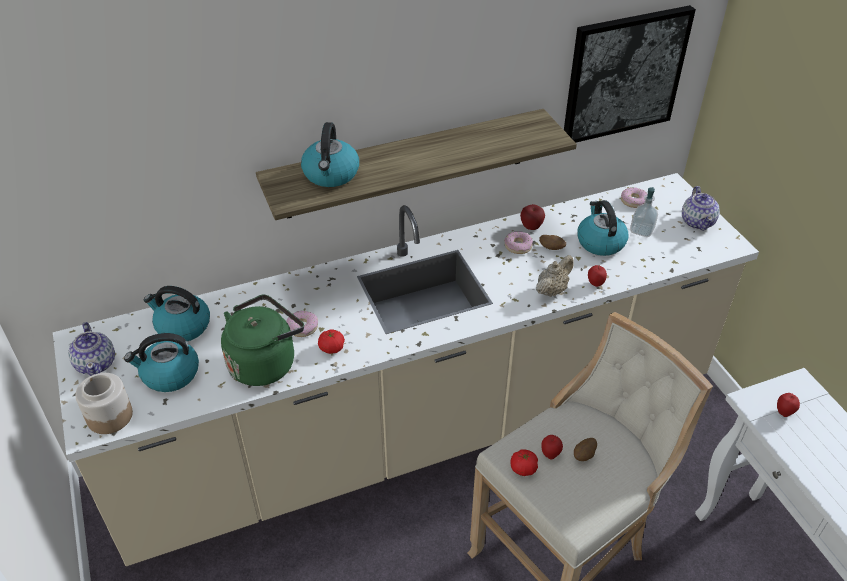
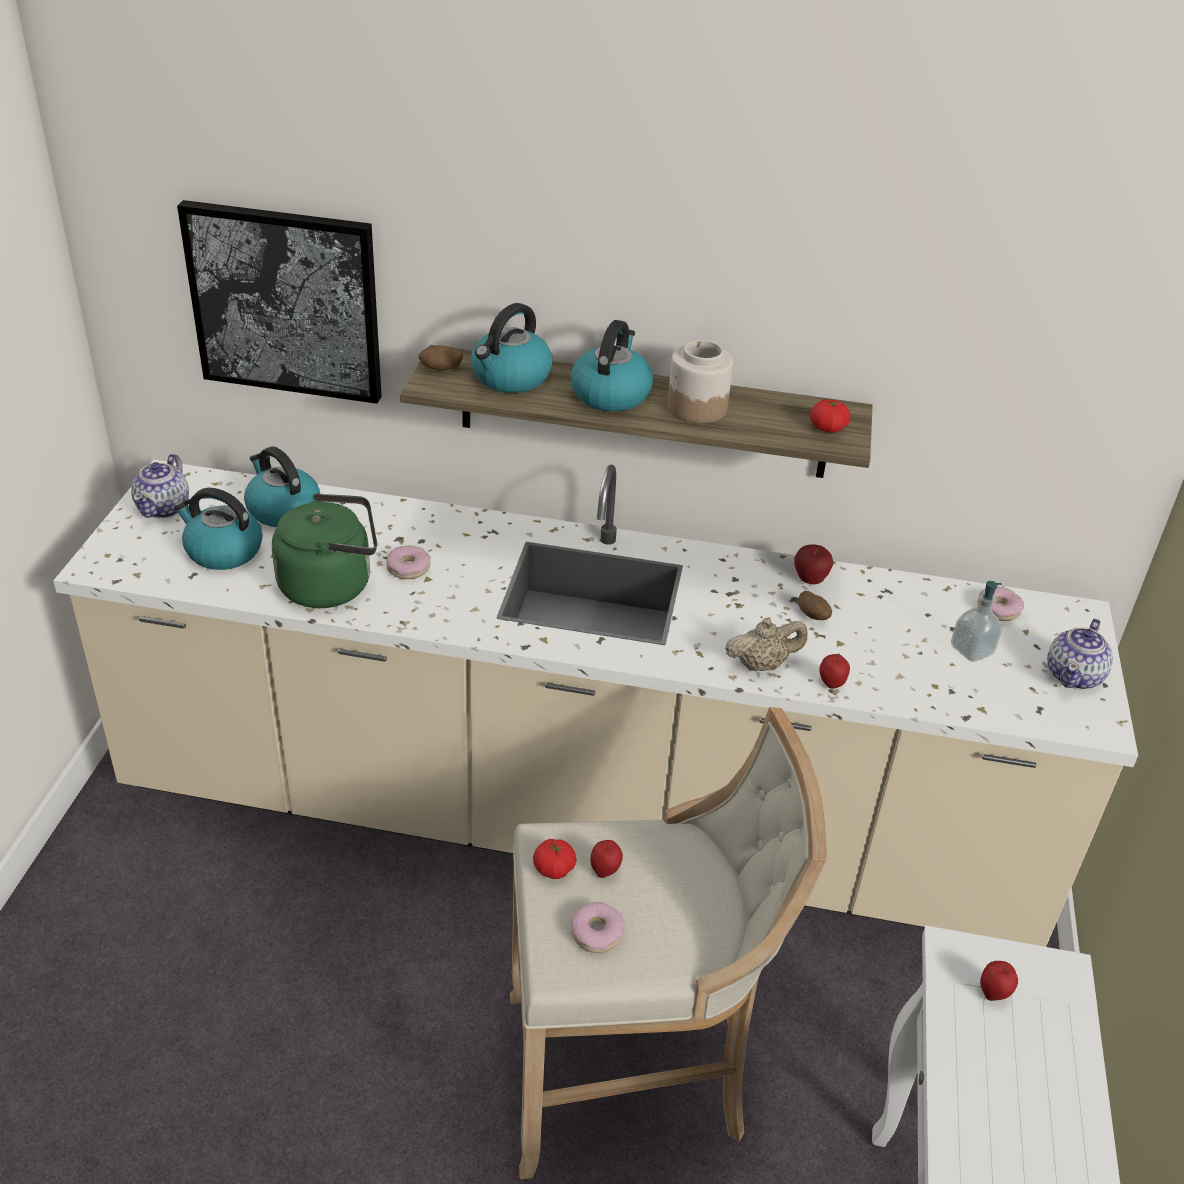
camera: 30 degrees right, 5 degrees down
(109, 416) = (126, 563): jar -> jar (696, 407)
(332, 348) = (419, 604): tomato -> tomato (827, 428)
(518, 246) = (768, 594): donut -> donut (597, 933)
(584, 455) = (648, 896): potato -> potato (441, 370)
(600, 242) = (892, 638): kettle -> kettle (610, 394)
(624, 74) = (1022, 397): picture -> picture (286, 302)

